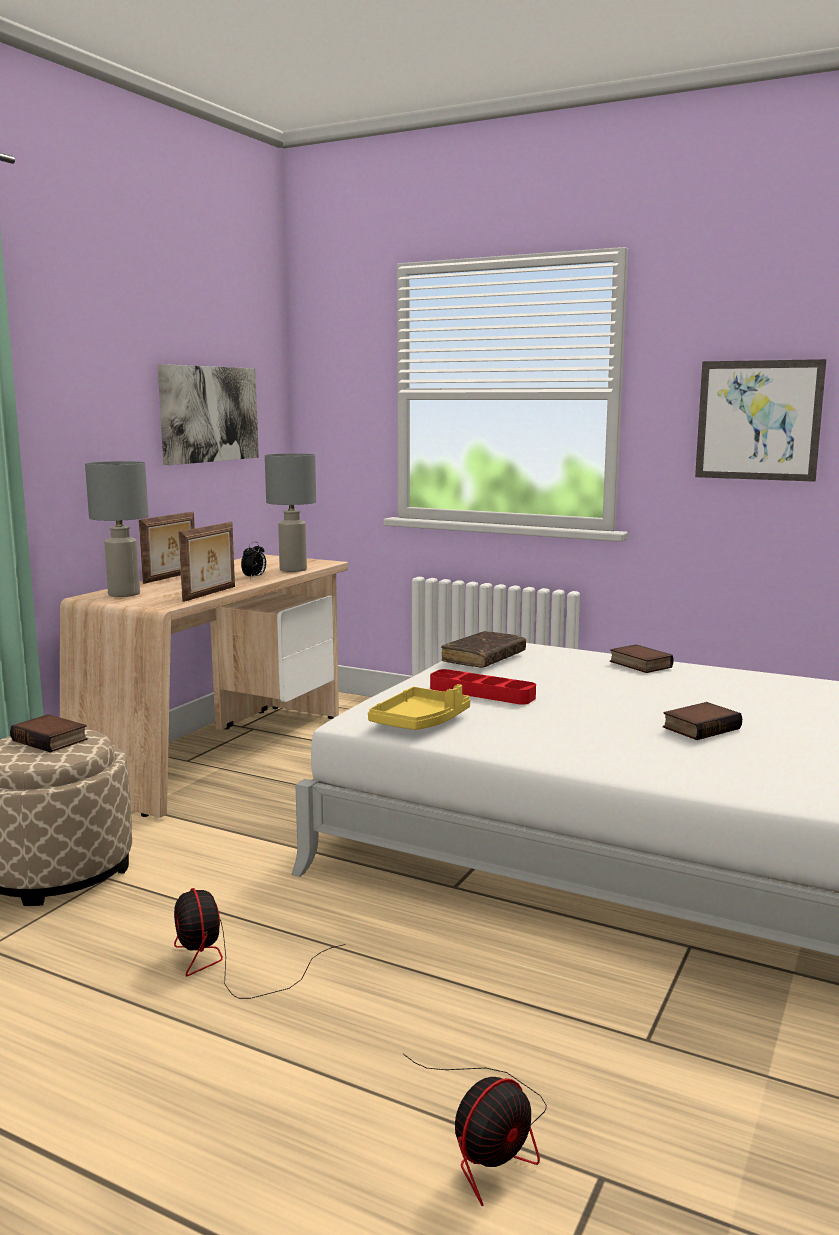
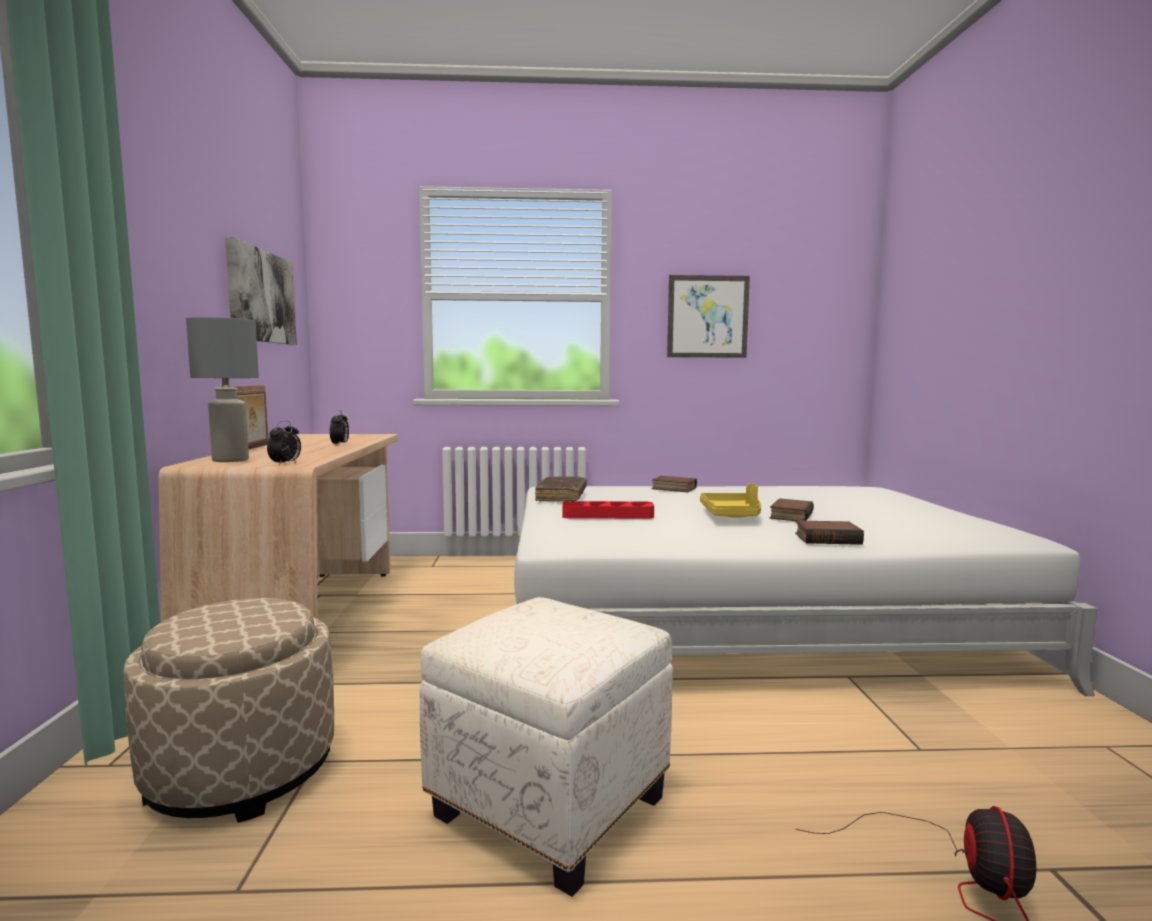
camera: 30 degrees left, 5 degrees down
(52, 740) = (235, 613): book -> book (828, 538)
(153, 604) = (285, 464): none -> alarm clock
(211, 594) = (327, 455): picture frame -> none
(227, 964) = (546, 806): fan -> white ottoman
(292, 570) = (362, 439): grey table lamp -> none
(420, 722) = (603, 539): yellow tray -> yellow tray (732, 515)

